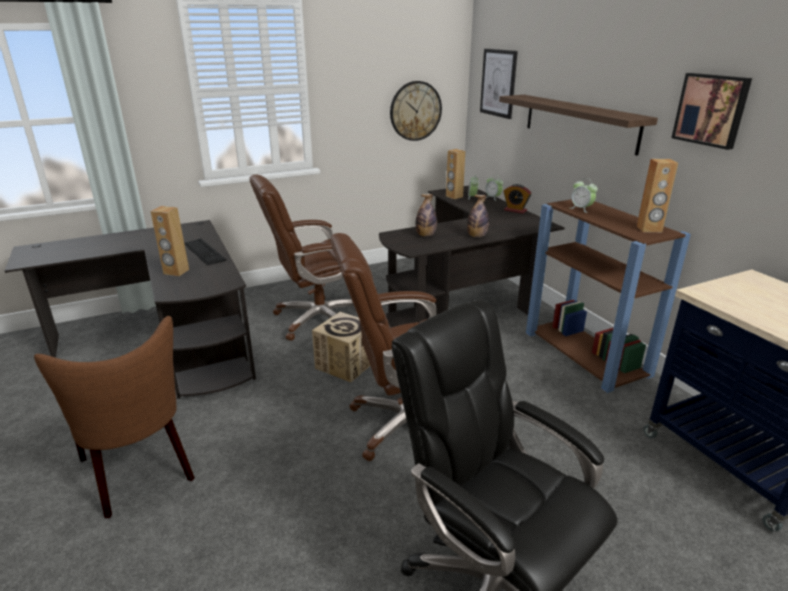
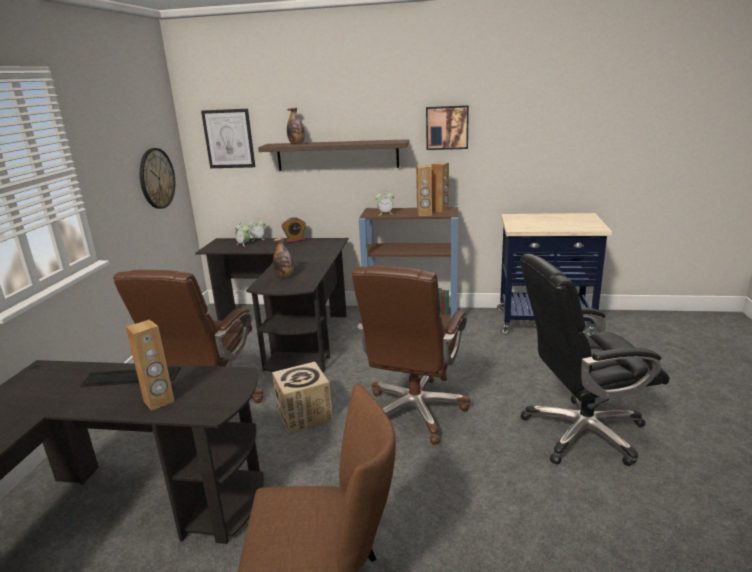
camera: 55 degrees left, 5 degrees down
(454, 196) = (228, 248): brown speaker -> brown speaker (424, 214)
(477, 236) = (317, 262): bottle -> bottle (297, 143)

